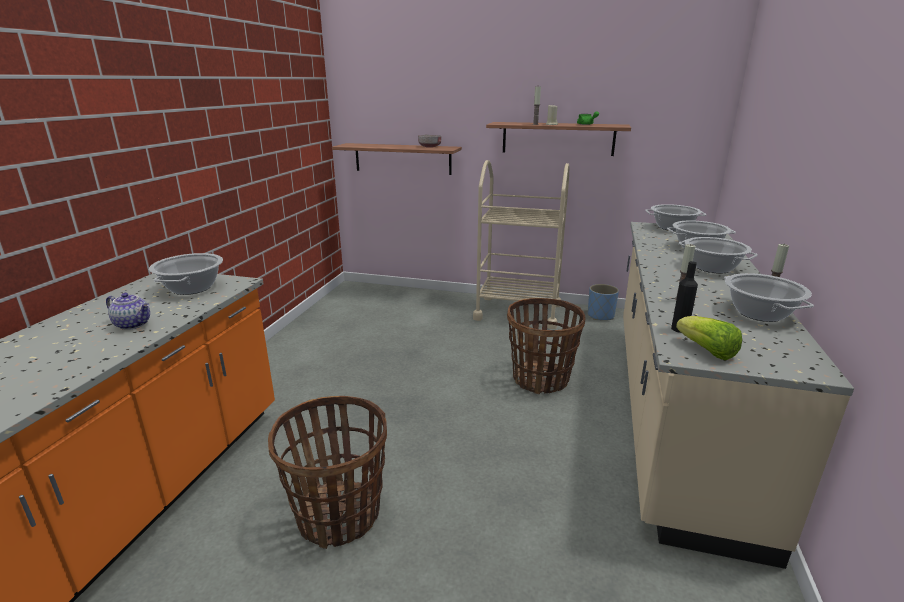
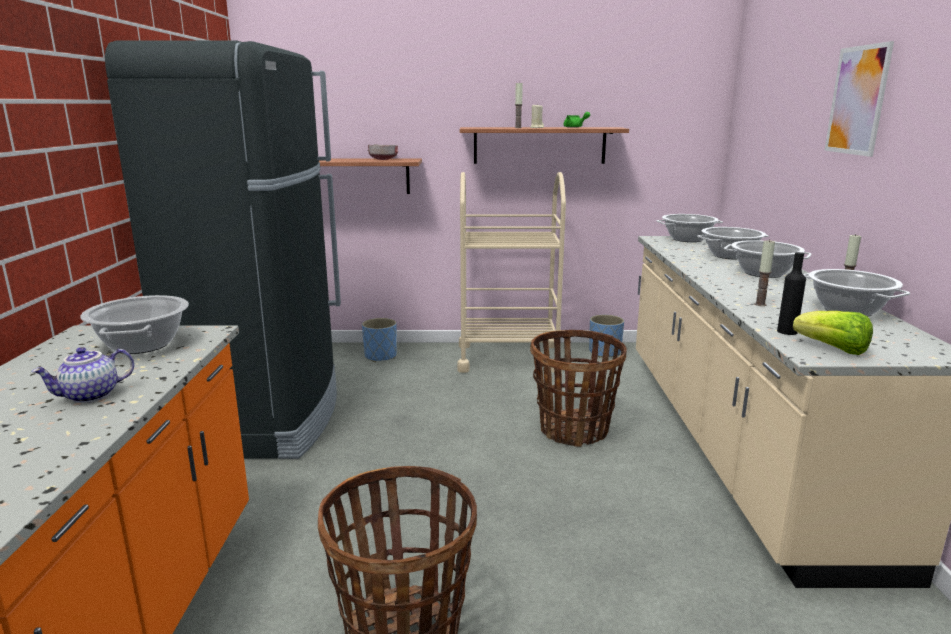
camera: 15 degrees left, 5 degrees down
(134, 324) = (90, 396): teapot -> teapot turned 135 degrees clockwise
(319, 340) = (265, 419): none -> black fridge
(421, 300) = (380, 356): none -> blue planter
(811, 115) = (857, 100): none -> picture

